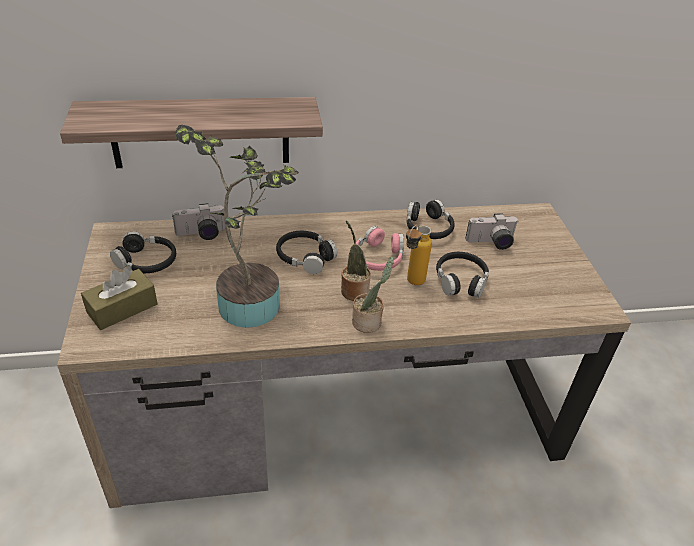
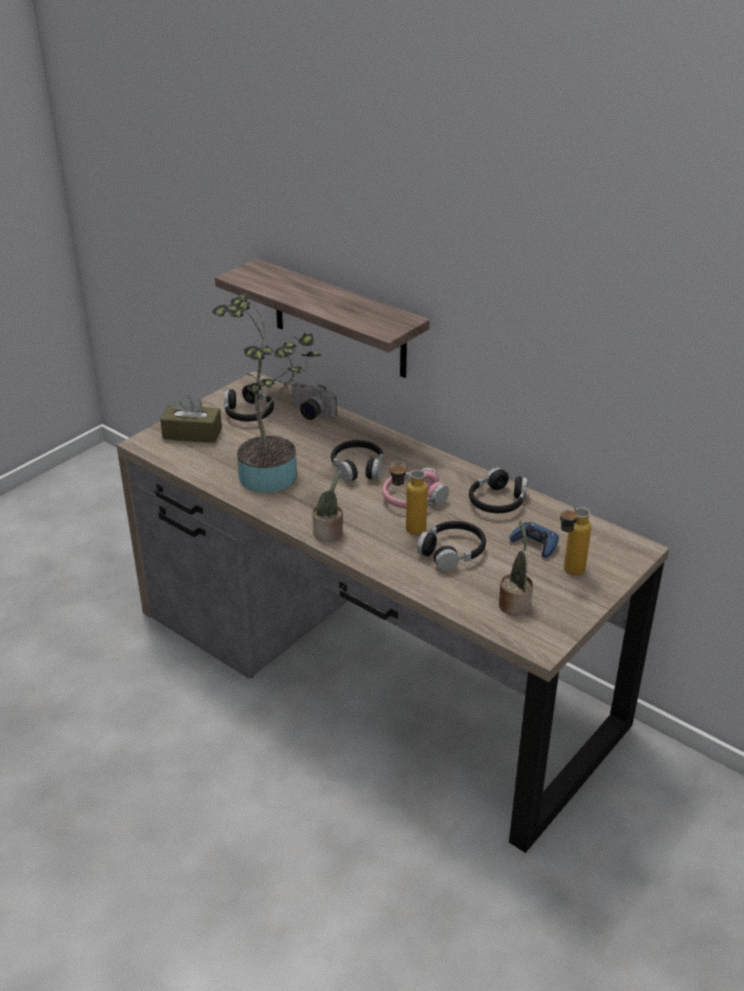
camera: 50 degrees right, 5 degrees down
(353, 290) = (355, 508): potted plant -> potted plant (514, 603)
(491, 243) = (535, 543): camera -> blue game controller
(536, 251) = (568, 573): none -> bottle

